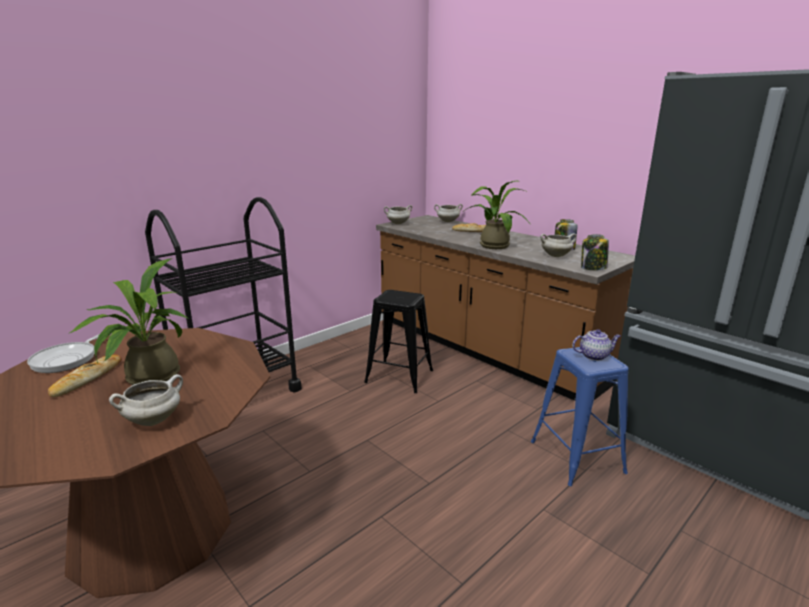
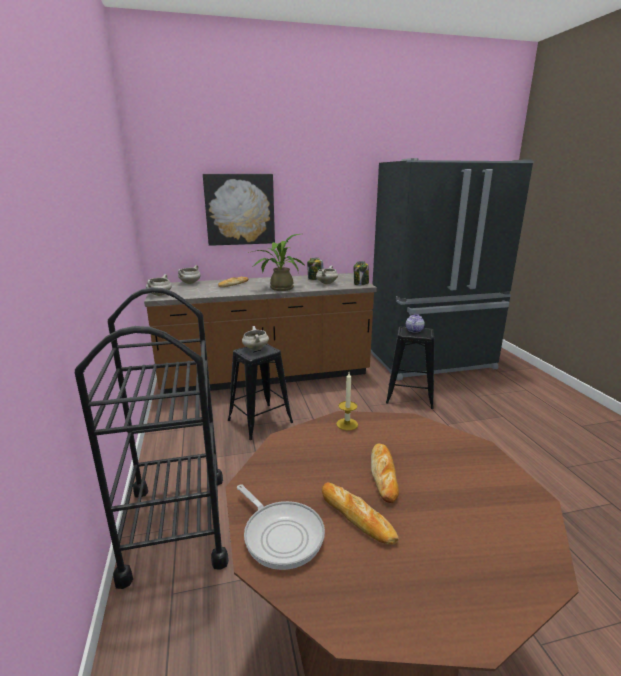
camera: 60 degrees left, 0 degrees up
(147, 379) = (384, 474): potted plant -> bread
(154, 420) = (472, 475): white cooking pot -> white cooking pot (255, 348)
(228, 350) = (347, 424): none -> candle
(511, 146) = (240, 209): none -> picture
(577, 457) = (409, 396): blue stool -> black stool

